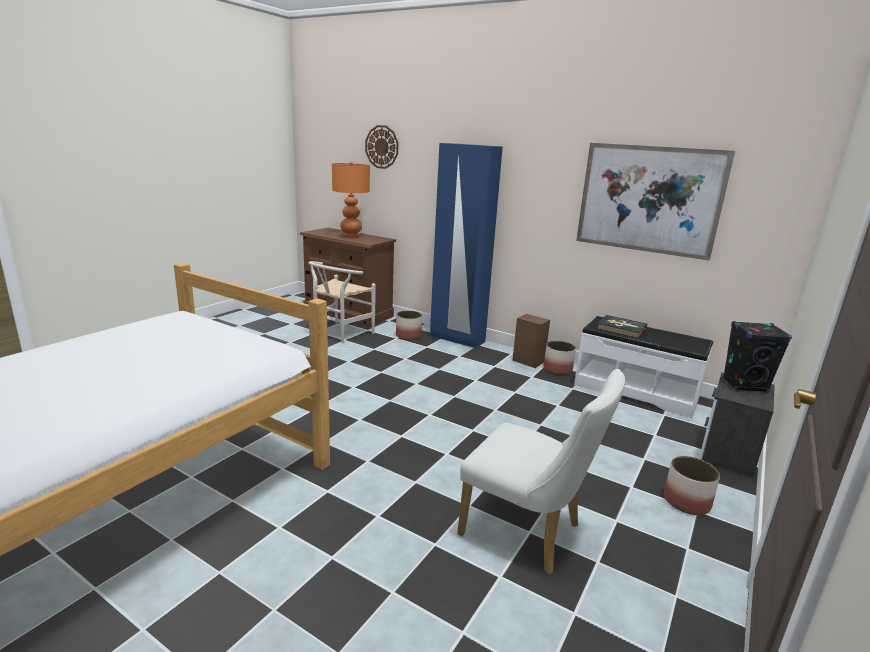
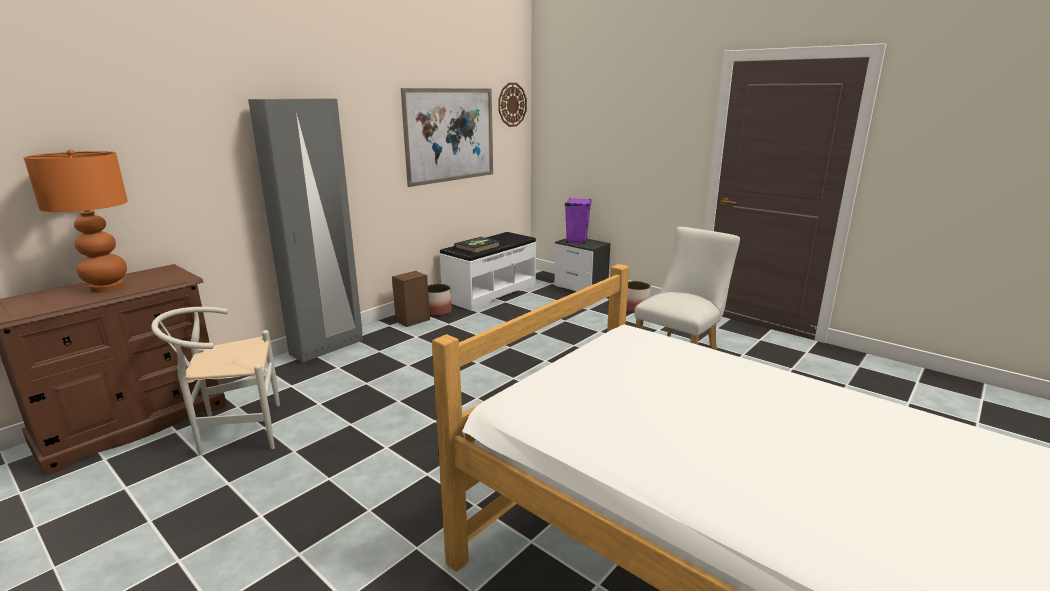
camera: 80 degrees left, 0 degrees up
(339, 334) = (234, 432): white chair -> white chair turned 120 degrees clockwise
(382, 147) = (94, 116): wall clock -> wall clock (512, 104)
(408, 335) = (290, 376): planter -> none
(457, 339) = (327, 347): blue wardrobe -> grey wardrobe
(745, 386) = (576, 241): black speaker -> purple speaker

